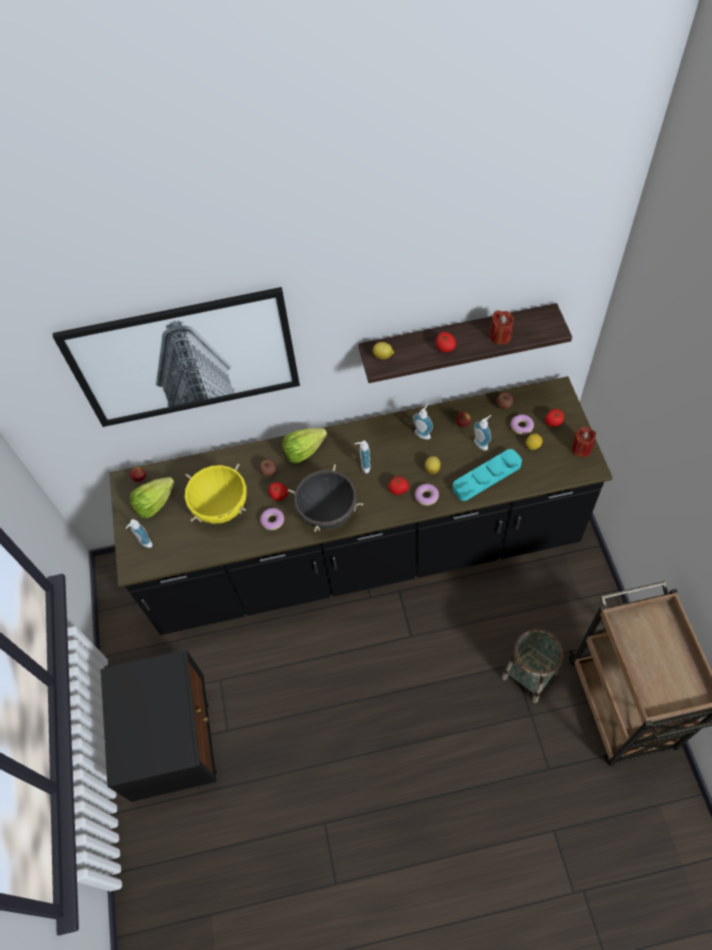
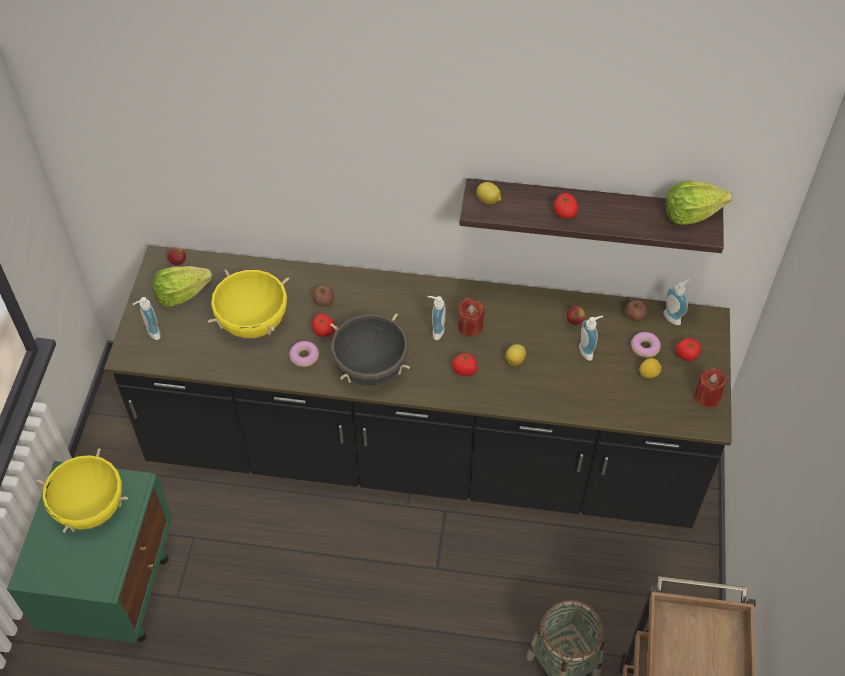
camera: 15 degrees right, 5 degrees down
(147, 697) = (91, 509): none -> yellow cooking pot
(177, 743) = (115, 590): black nightstand -> green nightstand
(186, 359) = (261, 132): picture -> none
(304, 451) = (374, 292): lettuce -> lettuce (691, 214)
(423, 433) = (523, 317): soap dispenser -> soap dispenser (673, 316)
(426, 496) = (494, 389): donut -> none
(486, 477) = (576, 391): turquoise tray -> none
(500, 336) = (636, 220): red candle -> red candle (470, 326)

